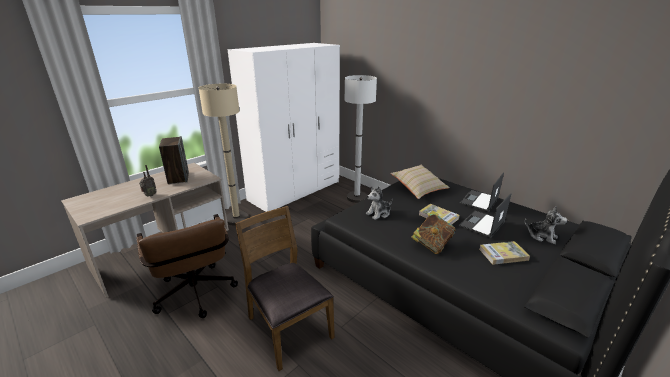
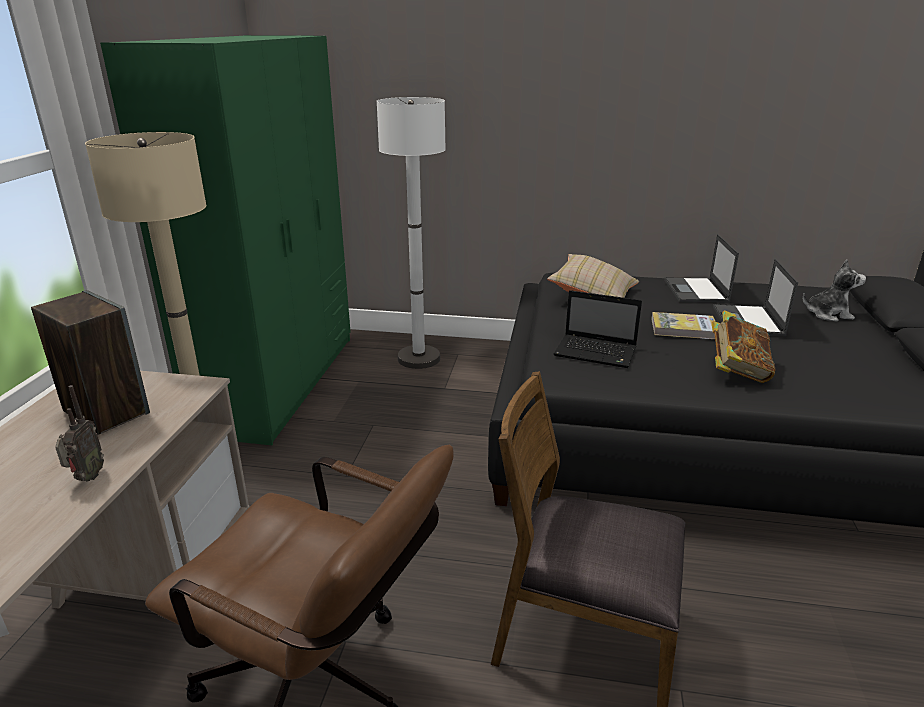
camera: 35 degrees left, 0 degrees up
(295, 190) = (280, 382): white wardrobe -> green wardrobe
(379, 213) = (597, 353): plush toy -> laptop
(503, 254) = (829, 352): book -> none

